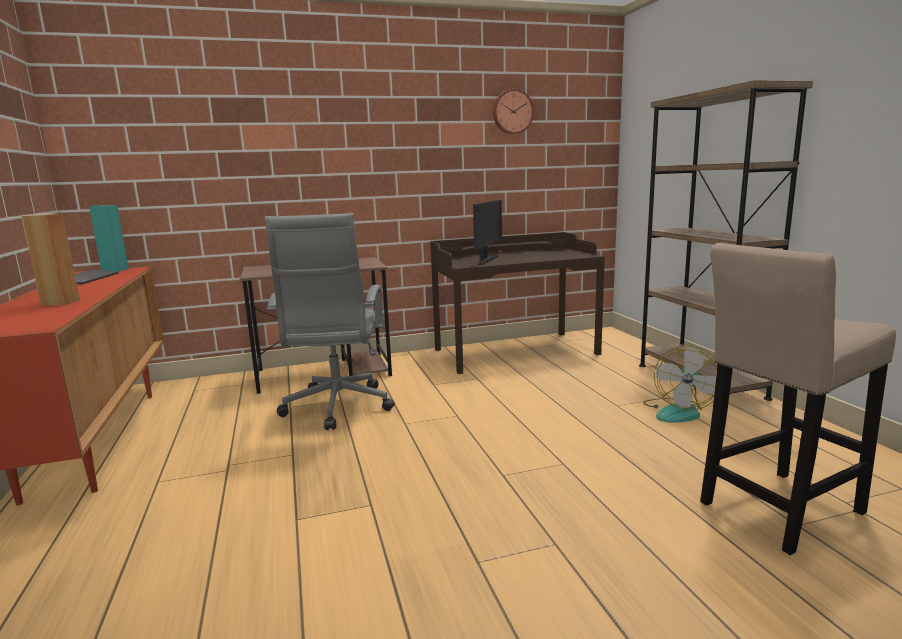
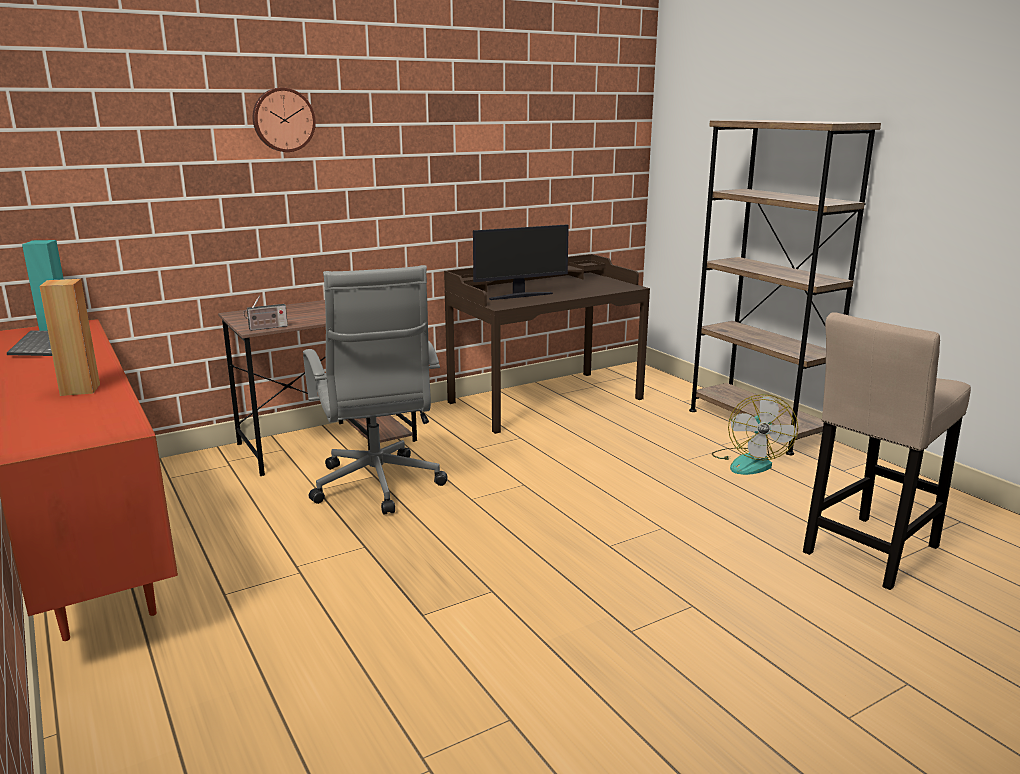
camera: 15 degrees left, 5 degrees up
(262, 274) = (266, 328): none -> radio
(487, 260) = (520, 296): monitor -> monitor turned 60 degrees clockwise
(512, 112) = (537, 110): wall clock -> wall clock (283, 120)

